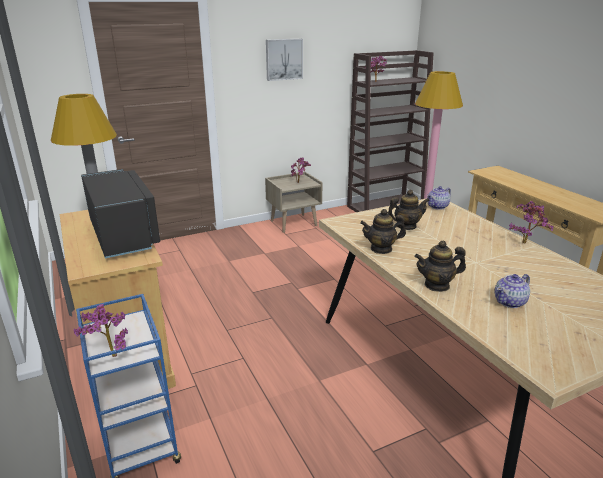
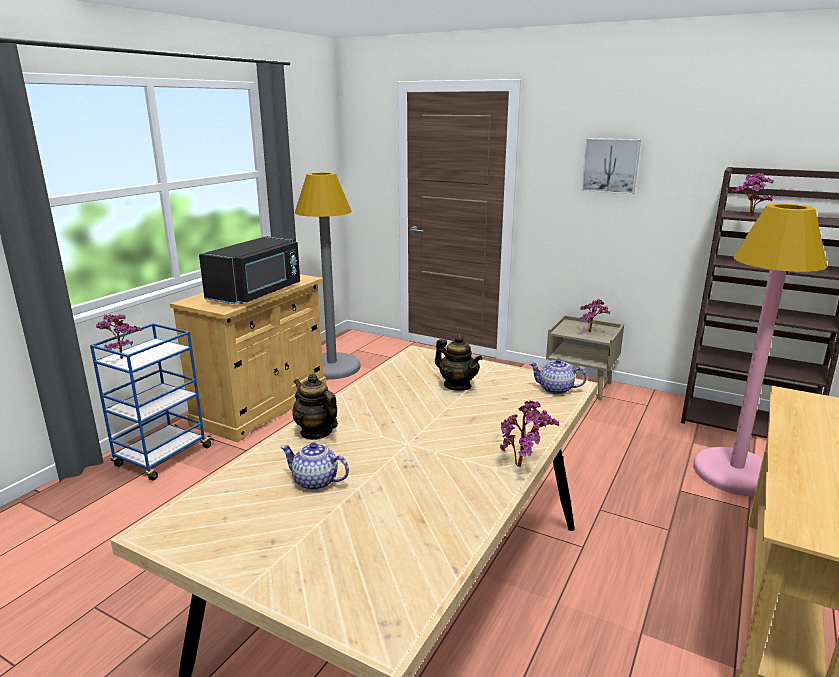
camera: 55 degrees right, 5 degrees down
(381, 249) = (375, 387): teapot -> none

